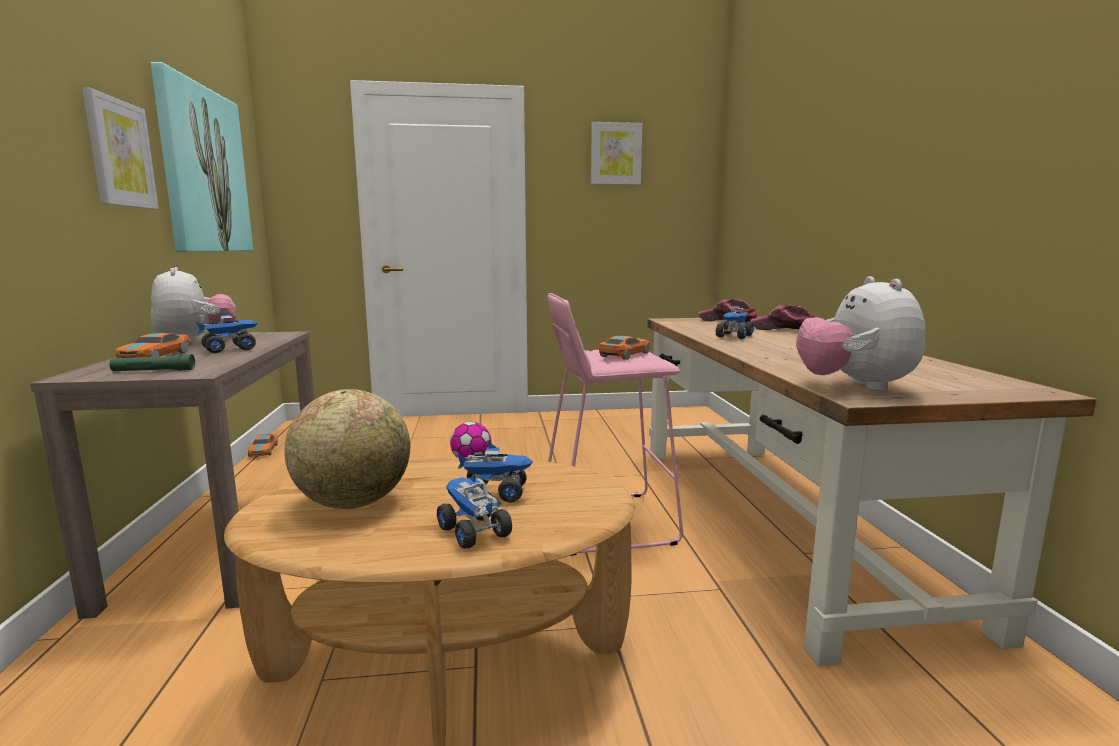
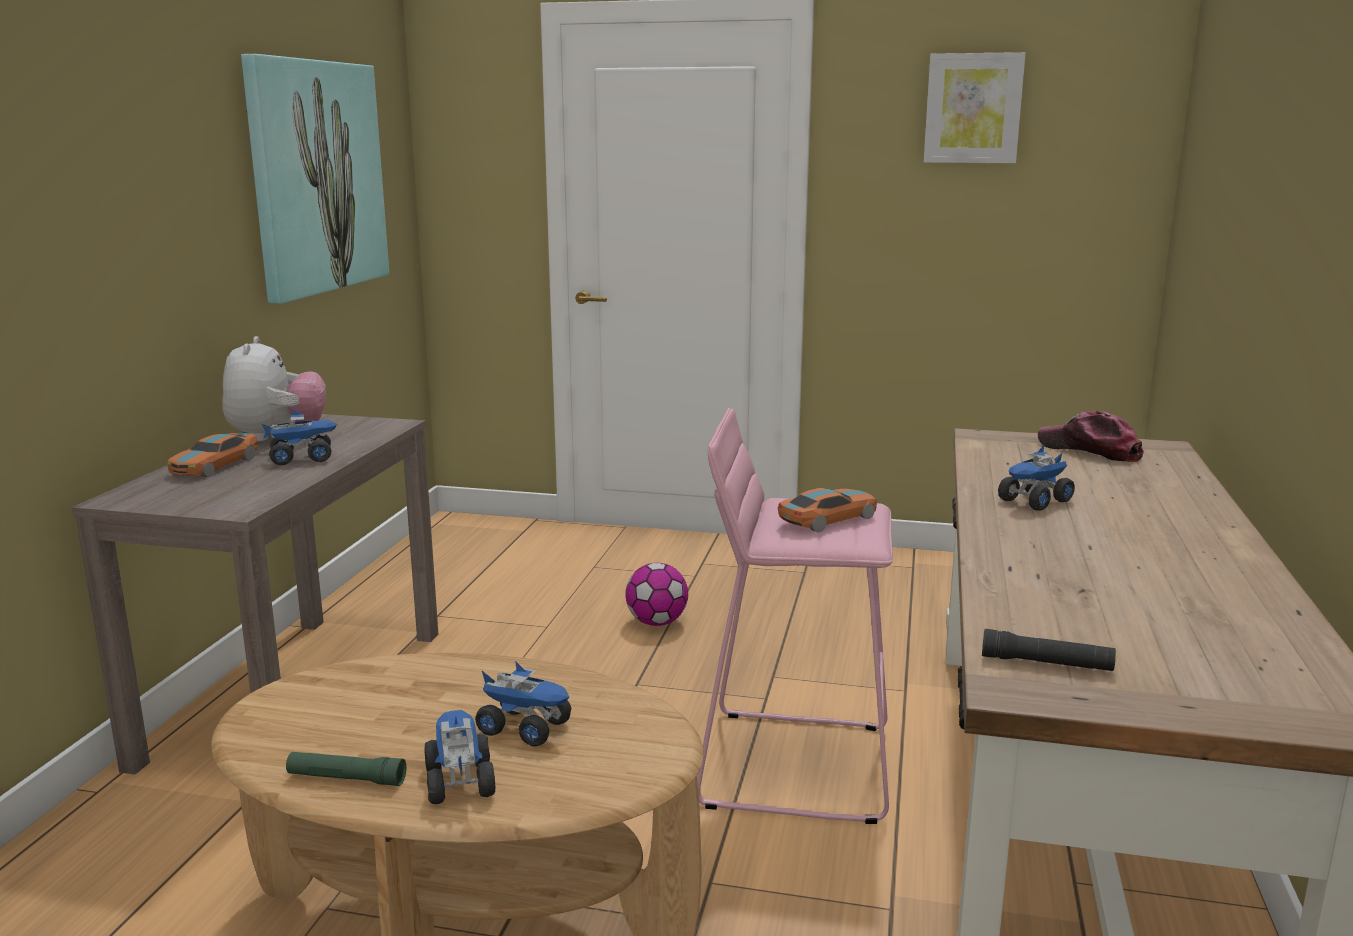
camera: 20 degrees right, 5 degrees up
(119, 153) = (193, 194): picture -> none
(153, 371) = (196, 498): green flashlight -> green flashlight (346, 778)
(263, 450) = (390, 561): toy car -> none
(354, 502) = (361, 710): globe -> none
(784, 329) = (1158, 488): cap -> none
(854, 387) = (1046, 663): plush toy -> black flashlight

